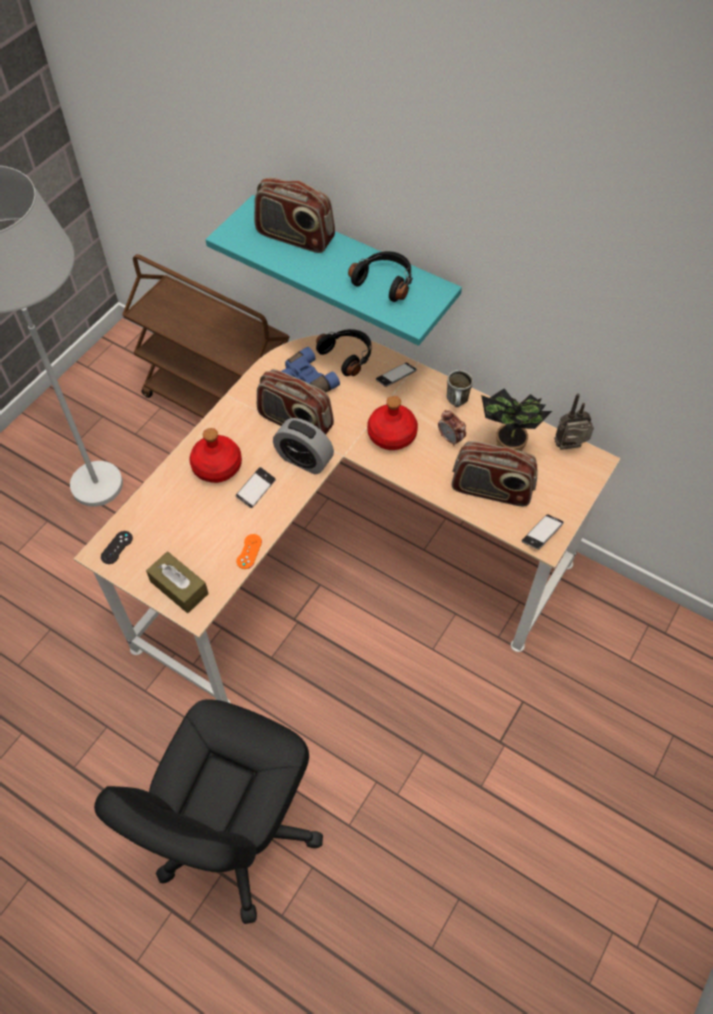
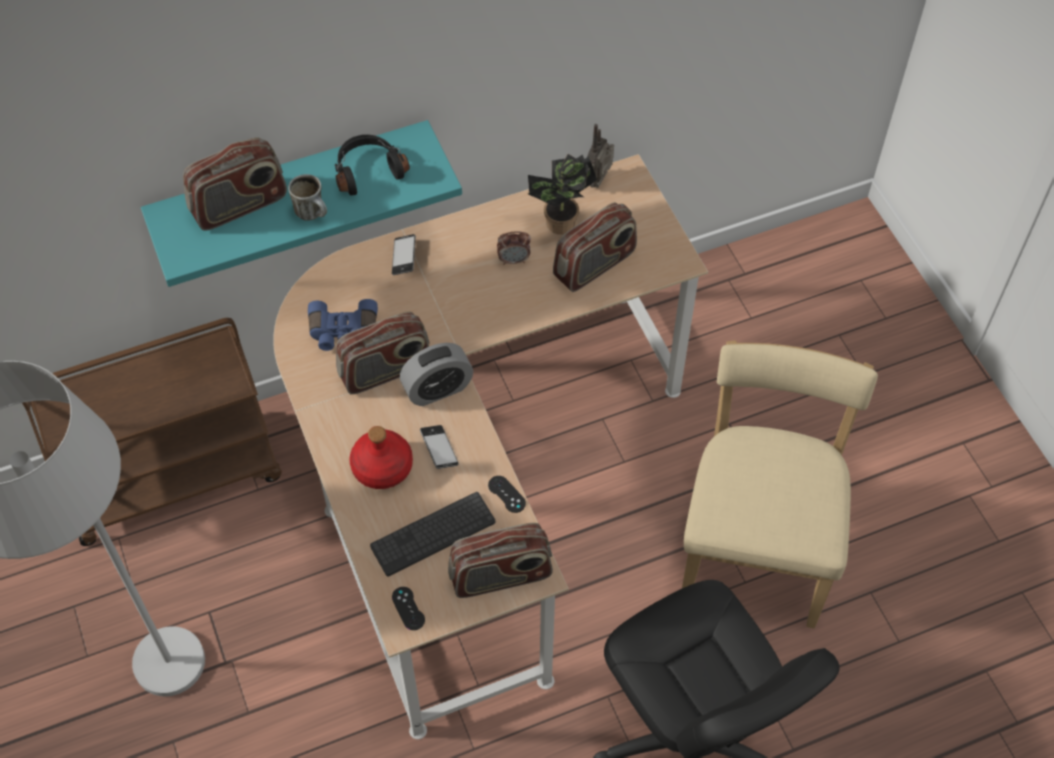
camera: 55 degrees left, 0 degrees up
(179, 587) = (501, 576): brown tissue box -> radio
(185, 527) = (433, 534): none -> keyboard
(249, 551) = (506, 494): orange game controller -> black game controller
(348, 356) = (342, 280): black headphones -> none
(391, 435) = (469, 302): red bottle -> none
(434, 785) = (757, 545): none -> beige chair
(458, 402) = (477, 229): mug -> mug (314, 214)
(542, 534) = (669, 258): phone -> none

